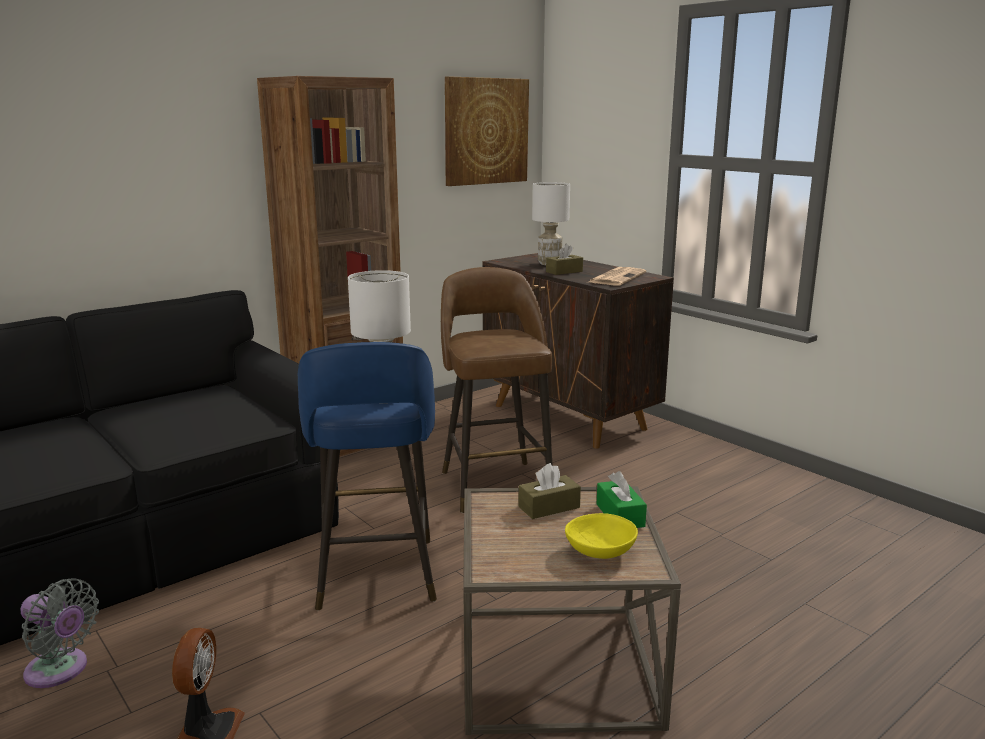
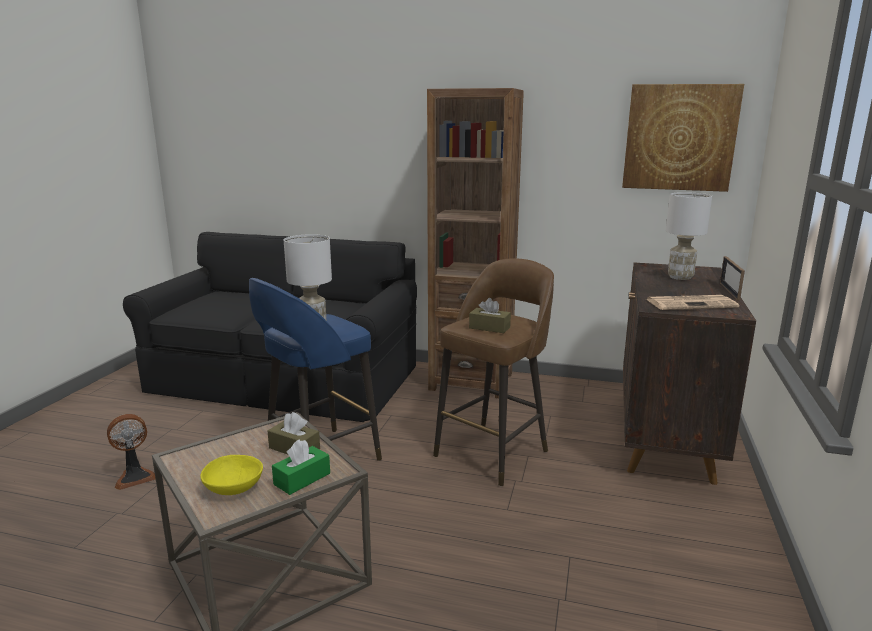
camera: 55 degrees right, 0 degrees up
(60, 671) = (165, 419): grey fan -> none
(564, 271) = (664, 286): brown tissue box -> brown tissue box (489, 328)
(604, 265) = (729, 291): none -> picture frame

